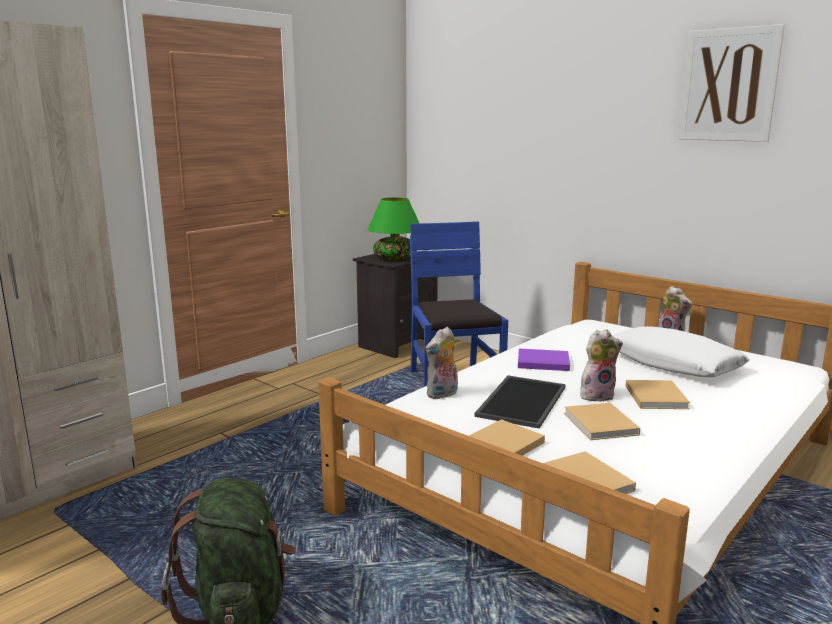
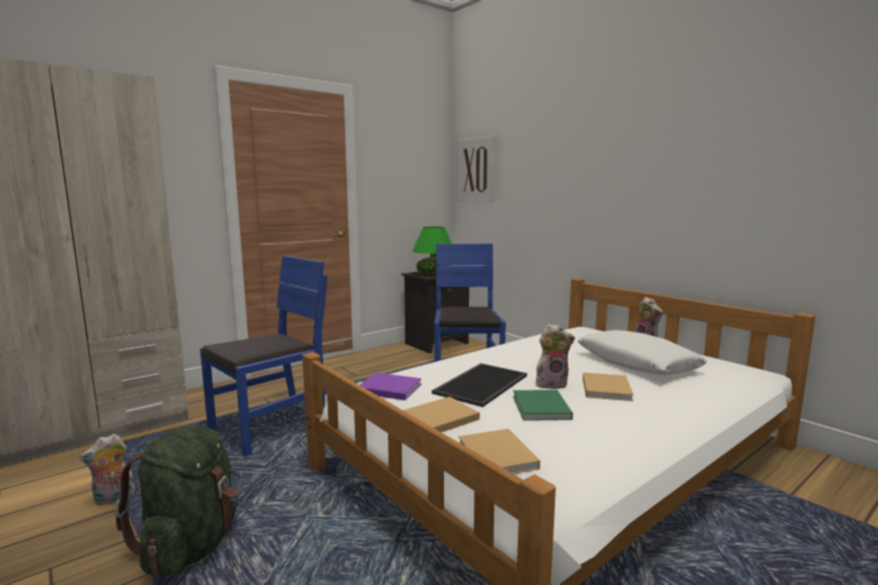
camera: 10 degrees right, 5 degrees down
(248, 466) = (271, 426): none -> blue chair
(442, 394) = (417, 375): plush toy -> plush toy (113, 499)
(541, 362) = (518, 355): purple book -> purple book (388, 388)
(601, 425) = (541, 408): beige book -> green book
(728, 85) = (696, 122): picture -> picture (476, 170)

